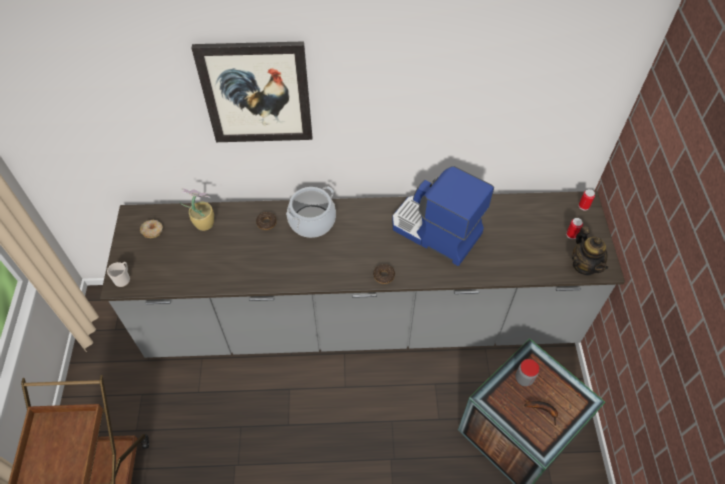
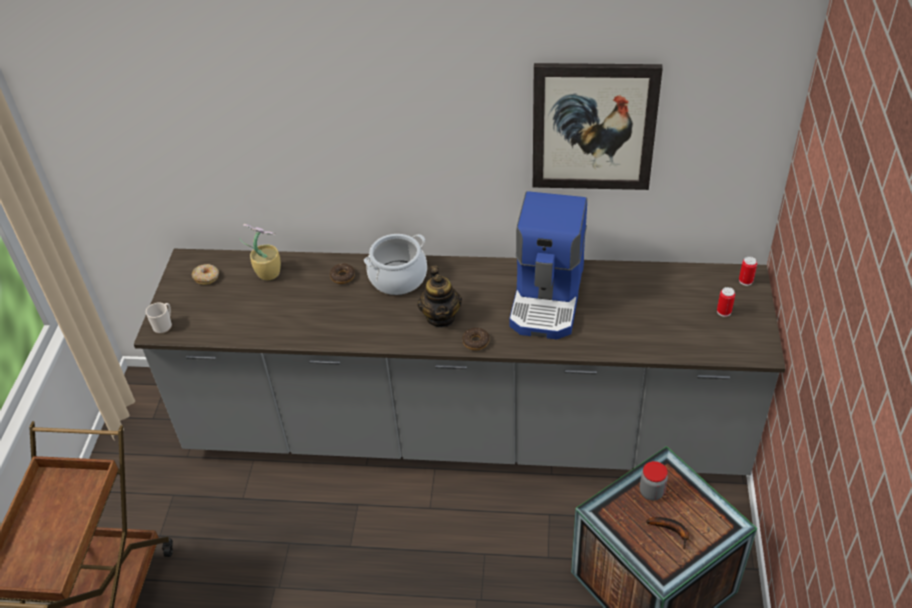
camera: 10 degrees right, 10 degrees down
(257, 93) = (335, 108): picture -> picture (593, 127)
(435, 232) = (548, 298): coffee machine -> coffee machine turned 120 degrees counterclockwise
(584, 265) = (735, 346): teapot -> teapot (441, 317)

